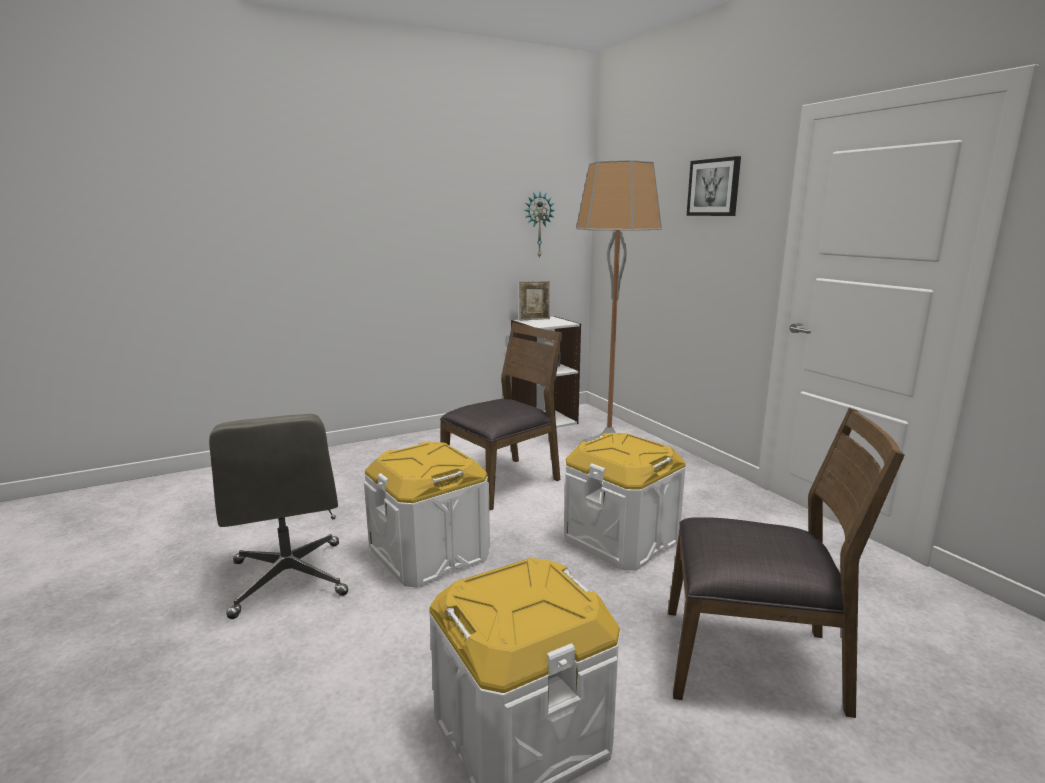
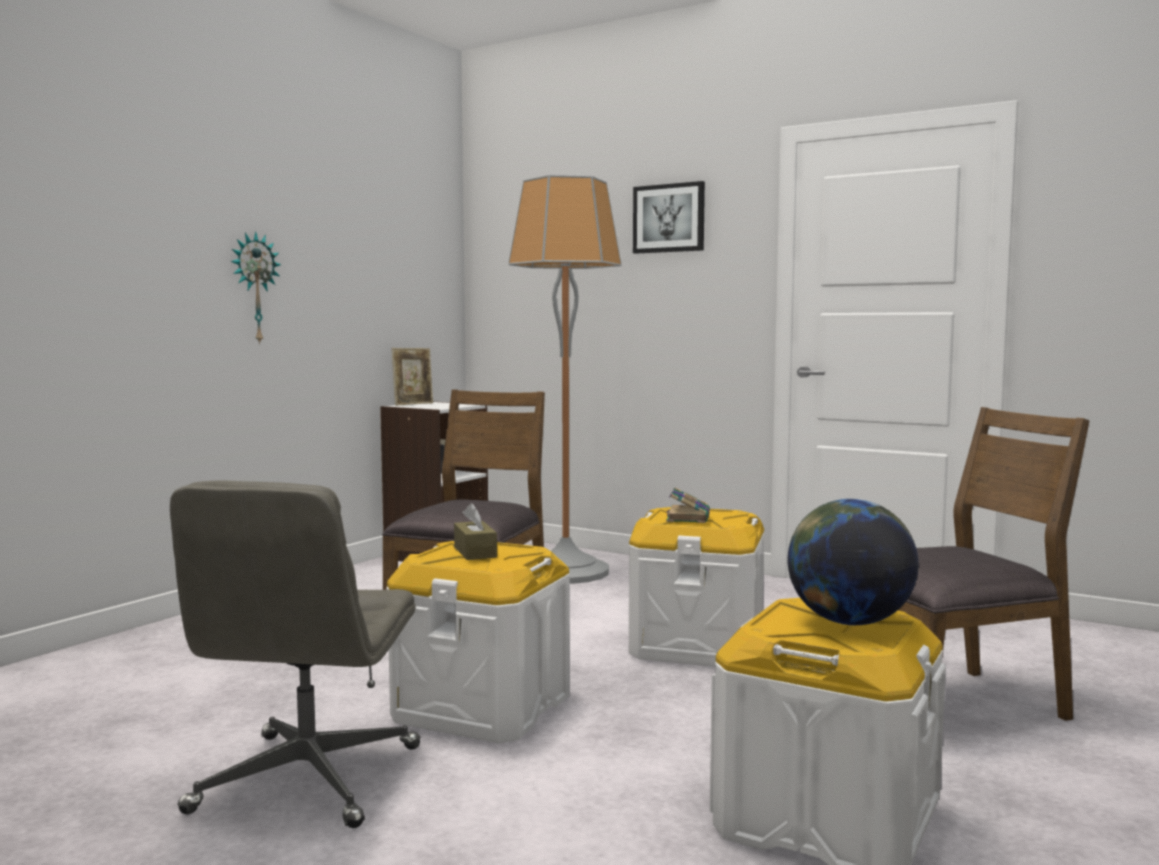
camera: 30 degrees left, 10 degrees down
(289, 579) = (307, 780): grey office chair -> grey office chair turned 60 degrees clockwise
(425, 456) = (475, 552): none -> brown tissue box
(534, 601) = (848, 622): none -> globe
(538, 225) = (406, 270): wall clock -> wall clock (254, 288)
(616, 447) = (688, 517): none -> book

